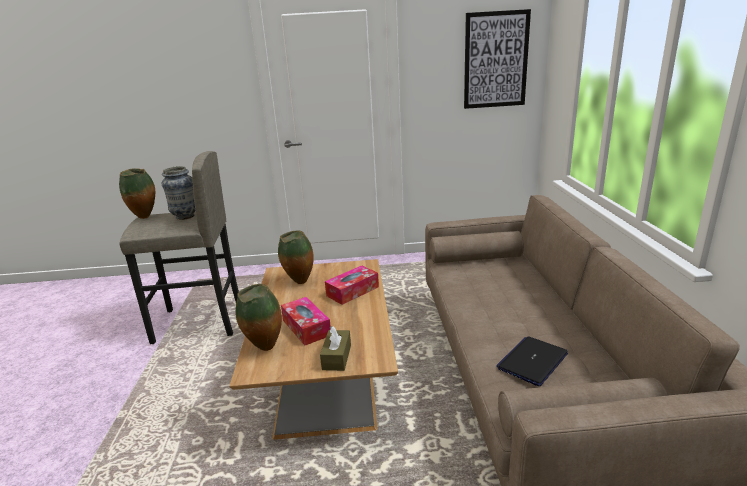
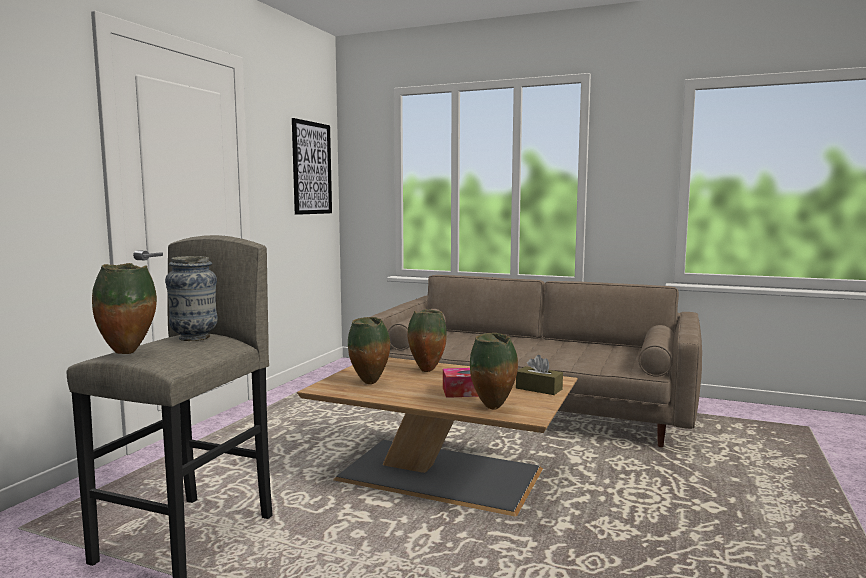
camera: 65 degrees left, 15 degrees down
(352, 291) = (426, 370): tissue box -> vase
(532, 361) = (588, 356): laptop -> none

